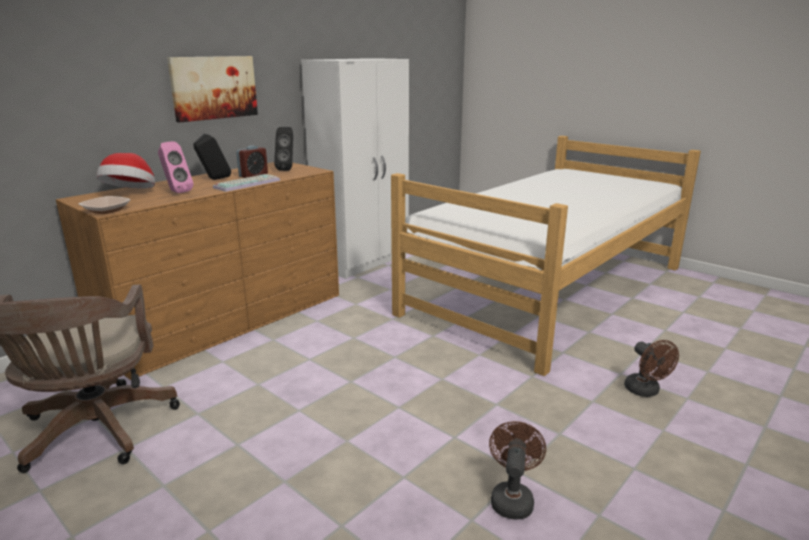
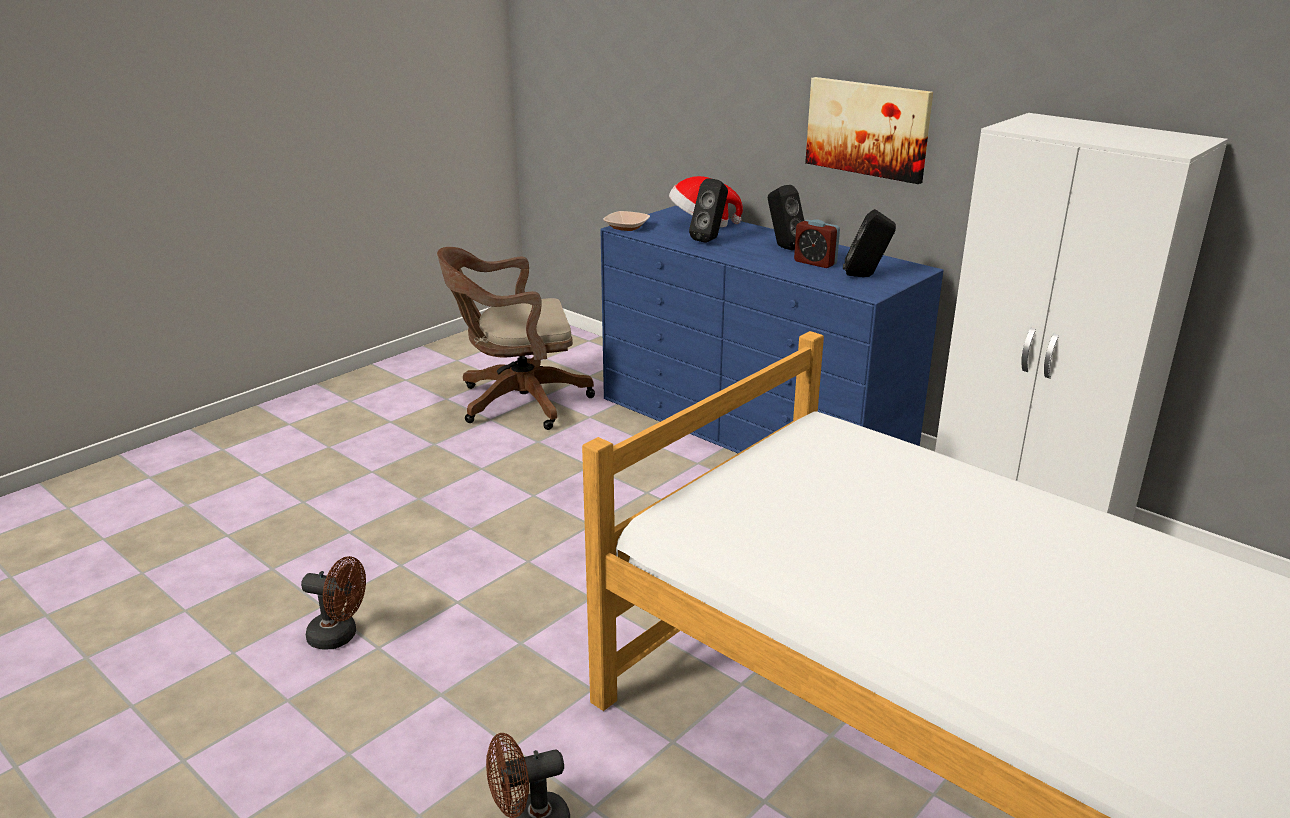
camera: 90 degrees right, 5 degrees up
(176, 192) = (710, 240): pink speaker -> black speaker
(226, 318) = (753, 425): brown dresser -> blue dresser
(247, 183) = (763, 264): keyboard -> none

